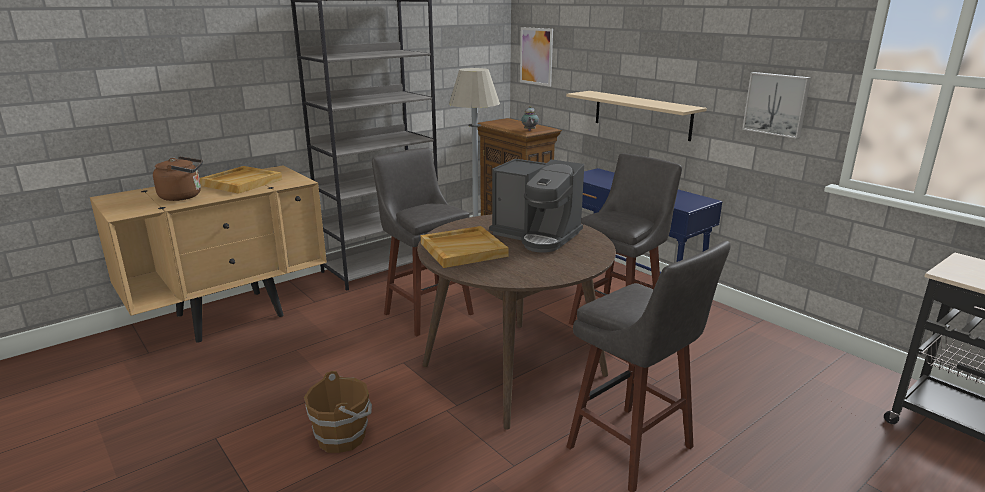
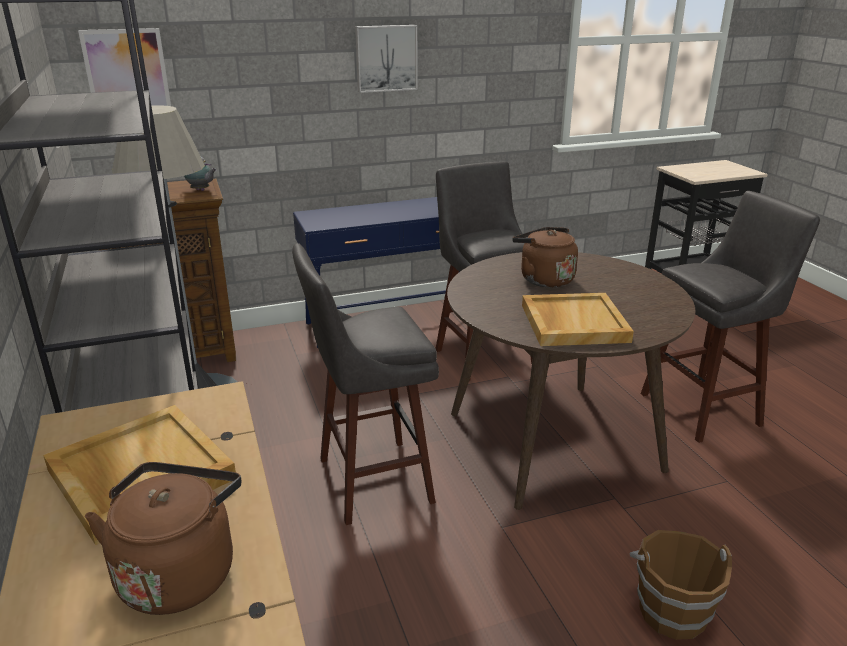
camera: 70 degrees left, 5 degrees up
(537, 236) = (543, 279): coffee machine -> brown kettle
(642, 115) = (346, 127): beige shelf -> none
(776, 104) = (502, 83): picture -> picture (386, 58)

